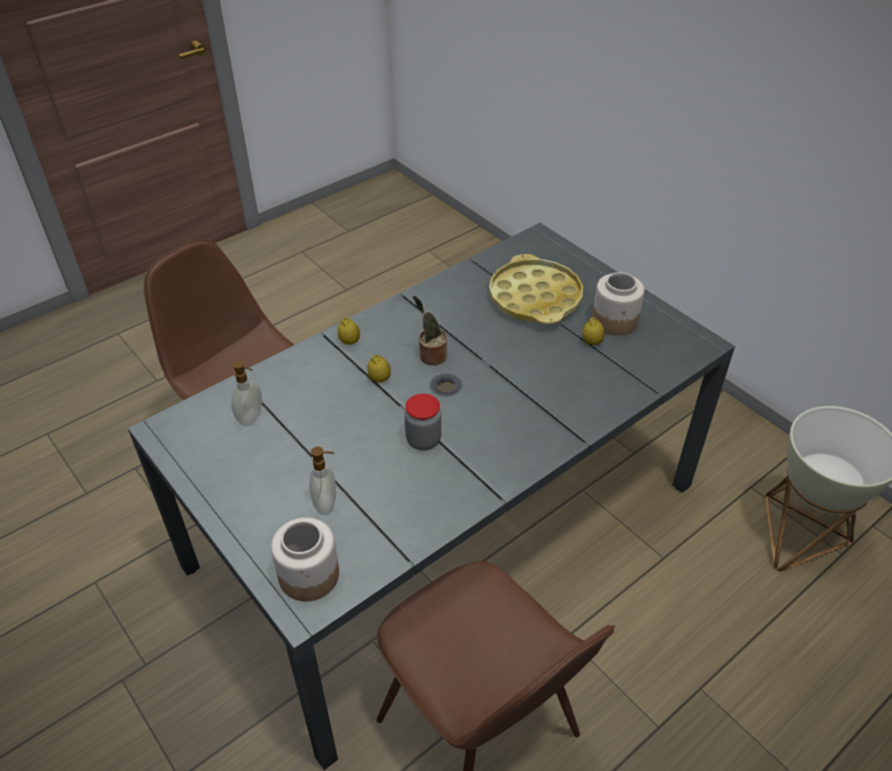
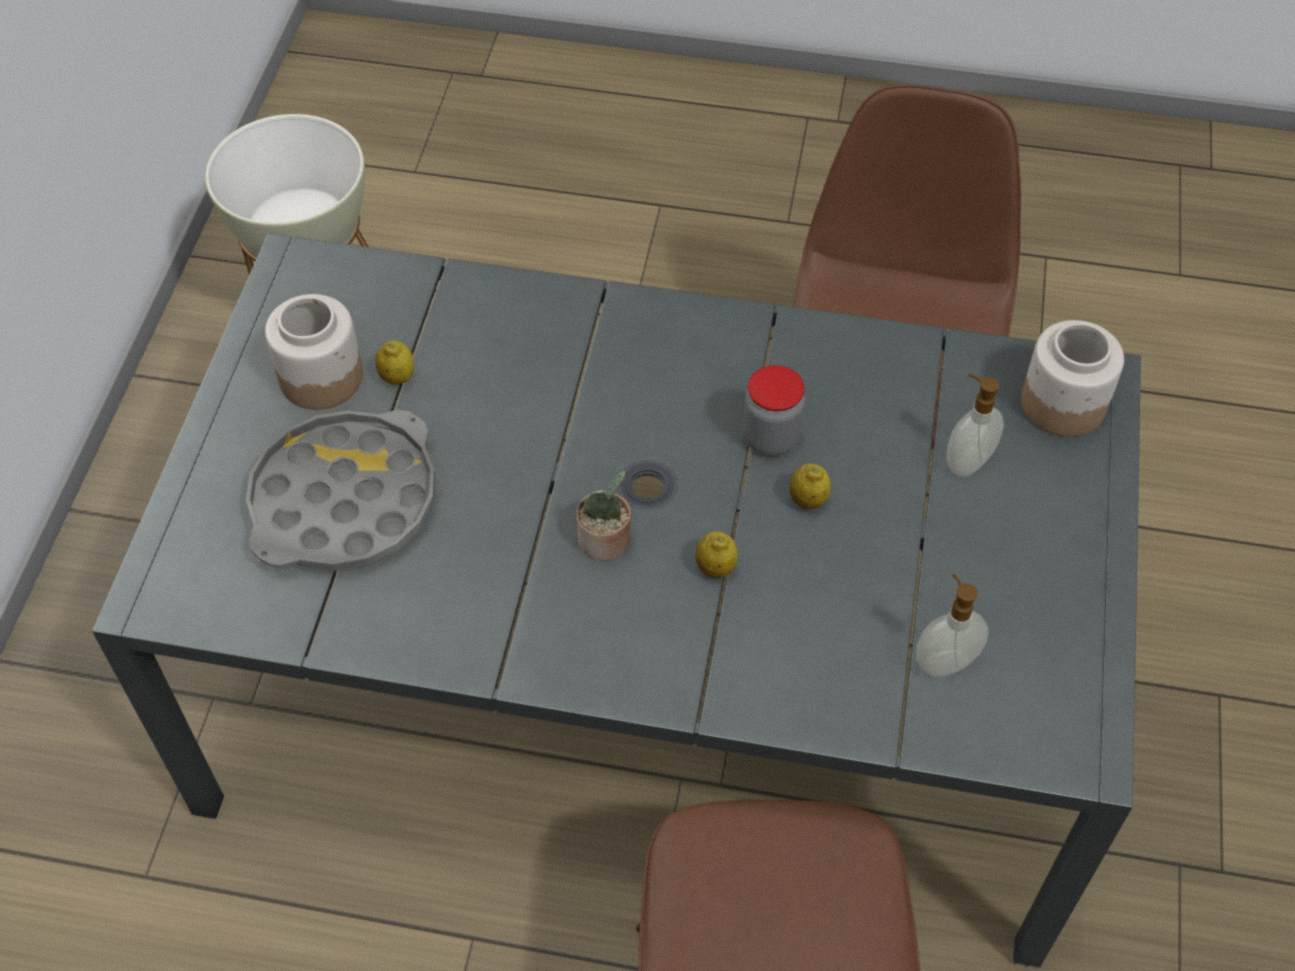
camera: 130 degrees left, 10 degrees up
(349, 341) = (678, 670): lemon -> lemon (808, 500)
(535, 298) = (344, 501): yellow tray -> grey tray

